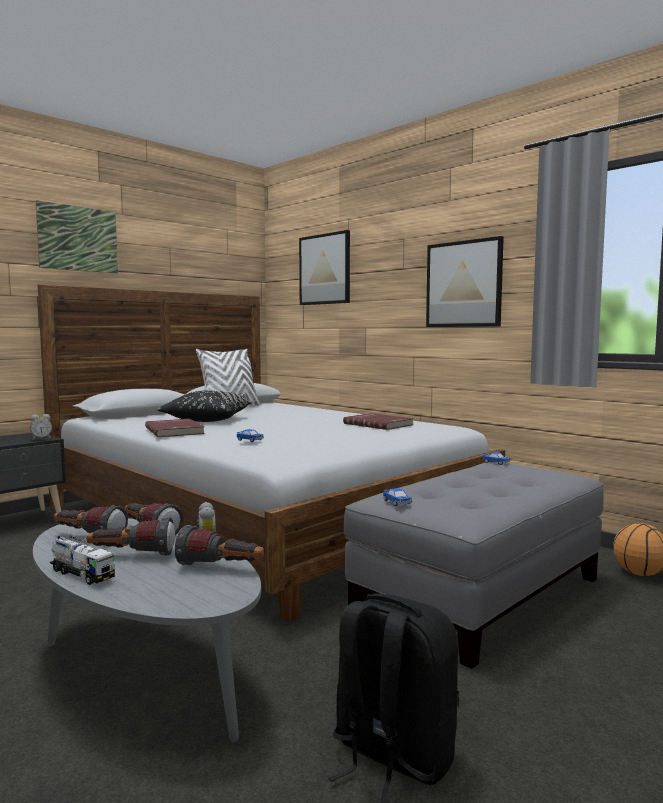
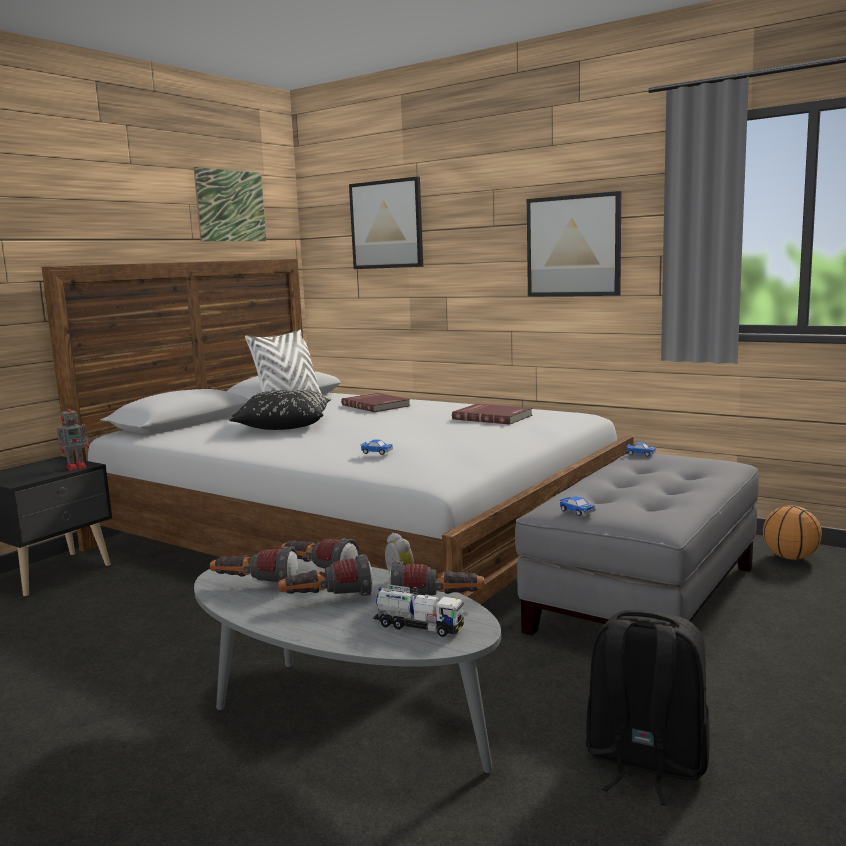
camera: 10 degrees left, 5 degrees up
(41, 439) = (77, 467): alarm clock -> toy robot
(78, 238) = (82, 201): picture -> picture (231, 206)
(82, 574) = (294, 626): toy truck -> toy truck (419, 626)
(175, 430) = (266, 445): red book -> red book (376, 405)

